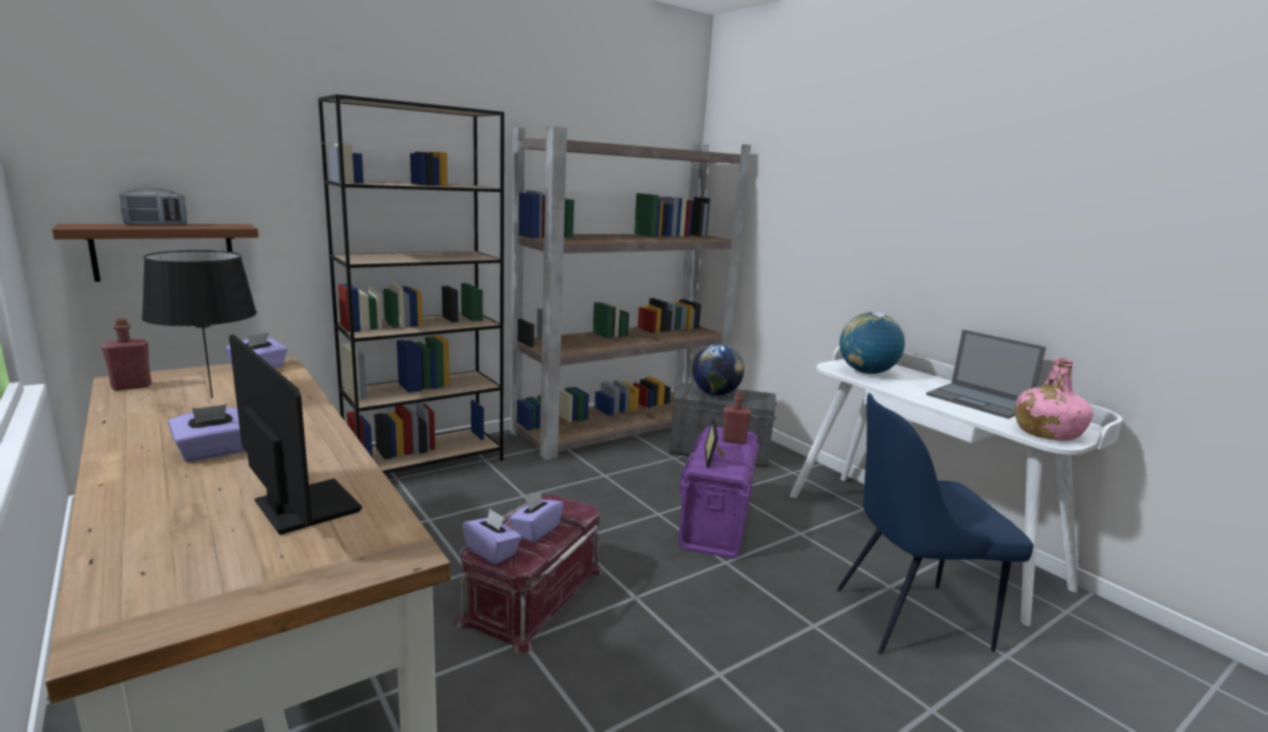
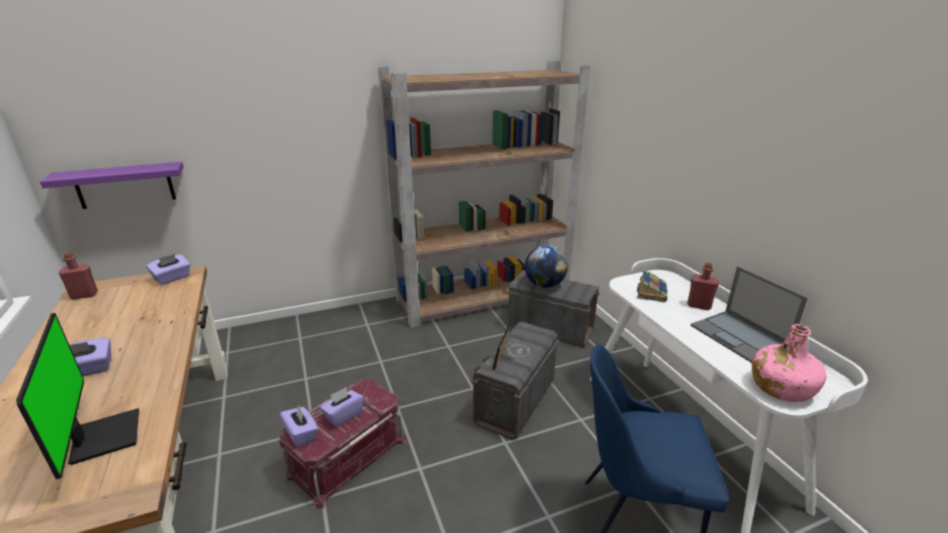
camera: 15 degrees right, 10 degrees up
(156, 224) = (113, 169): radio -> none
(164, 251) = (125, 185): brown shelf -> purple shelf
(212, 398) = (123, 310): black table lamp -> none
(425, 461) = (325, 324): beige bookcase -> none
(716, 523) = (515, 401): purple storage box -> grey storage box
(734, 440) = (532, 339): red bottle -> red bottle (699, 306)
(866, 372) = (651, 292): globe -> book

